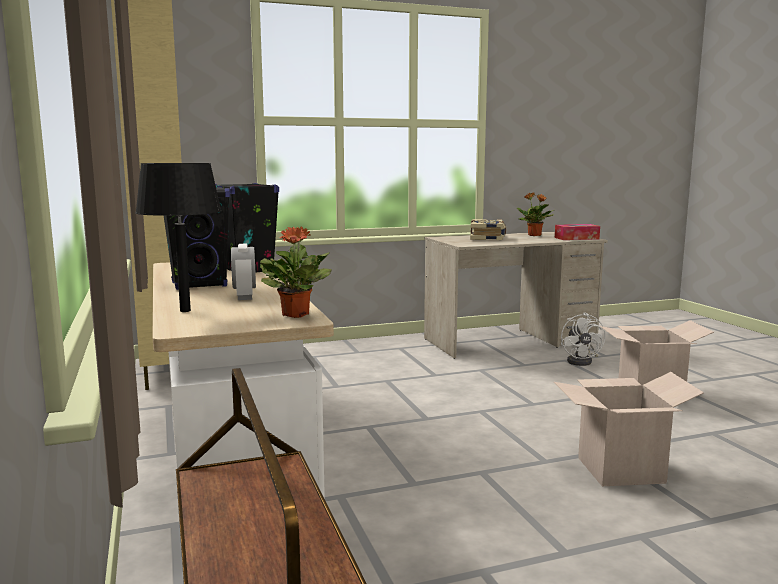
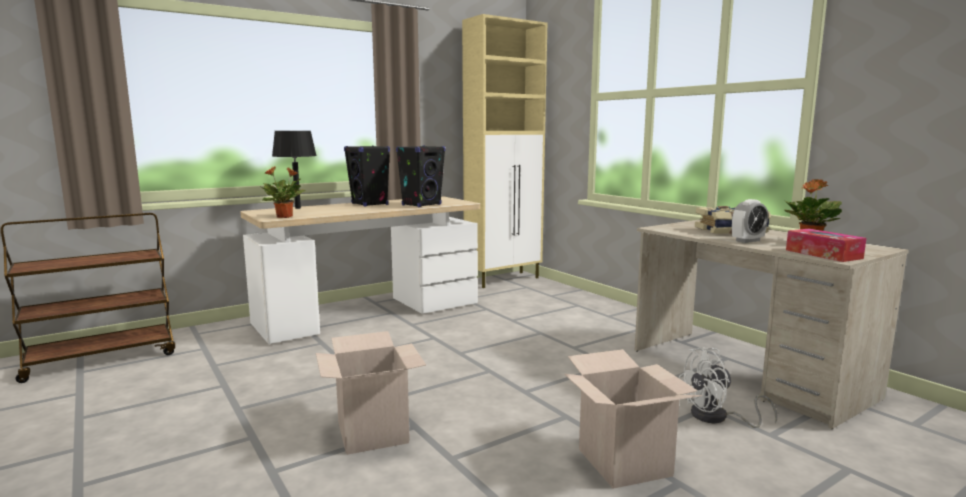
camera: 75 degrees right, 0 degrees up
(244, 297) = (334, 210): alarm clock -> alarm clock (747, 241)

